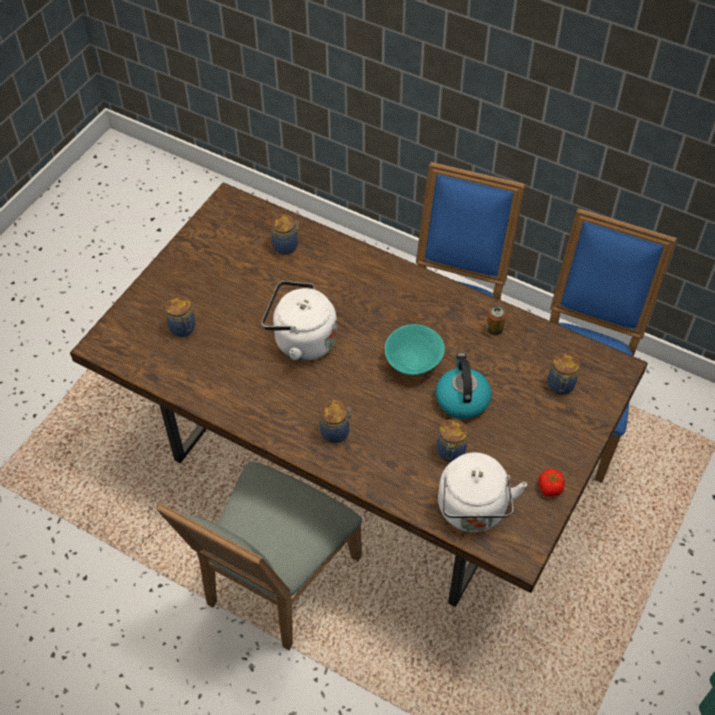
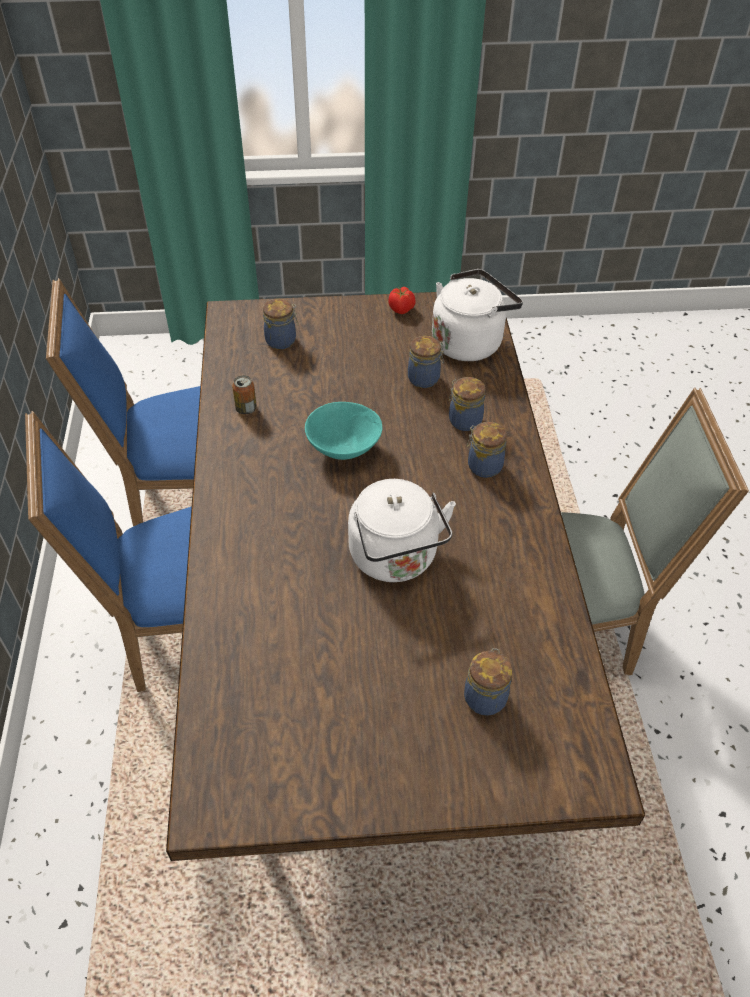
camera: 125 degrees left, 5 degrees down
(286, 246) = (252, 667): jar -> jar (464, 420)
(462, 399) = (357, 396): kettle -> none

